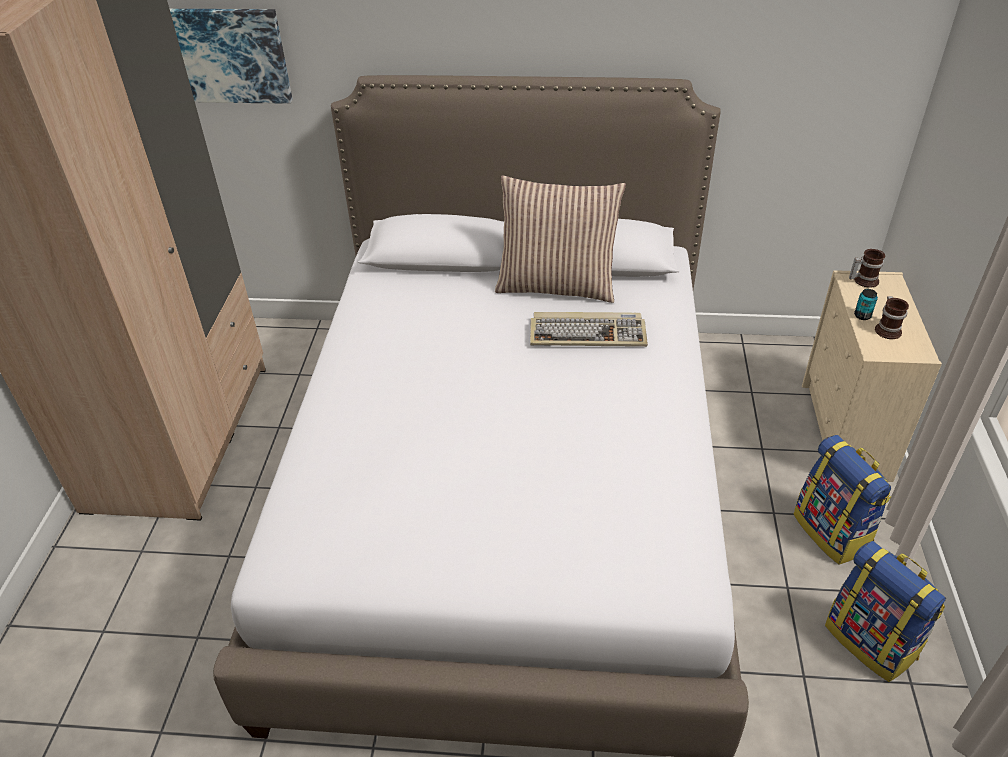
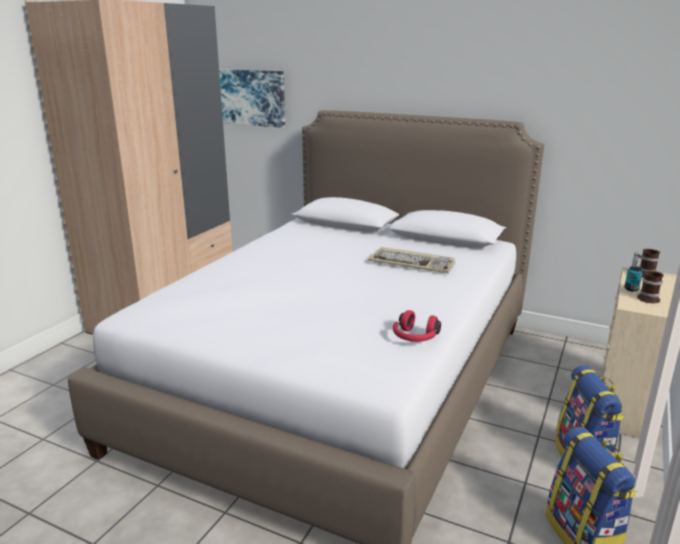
camera: 20 degrees right, 20 degrees down
(557, 285) = (408, 243): pillow -> none
(677, 495) = (414, 338): none -> red headphones

